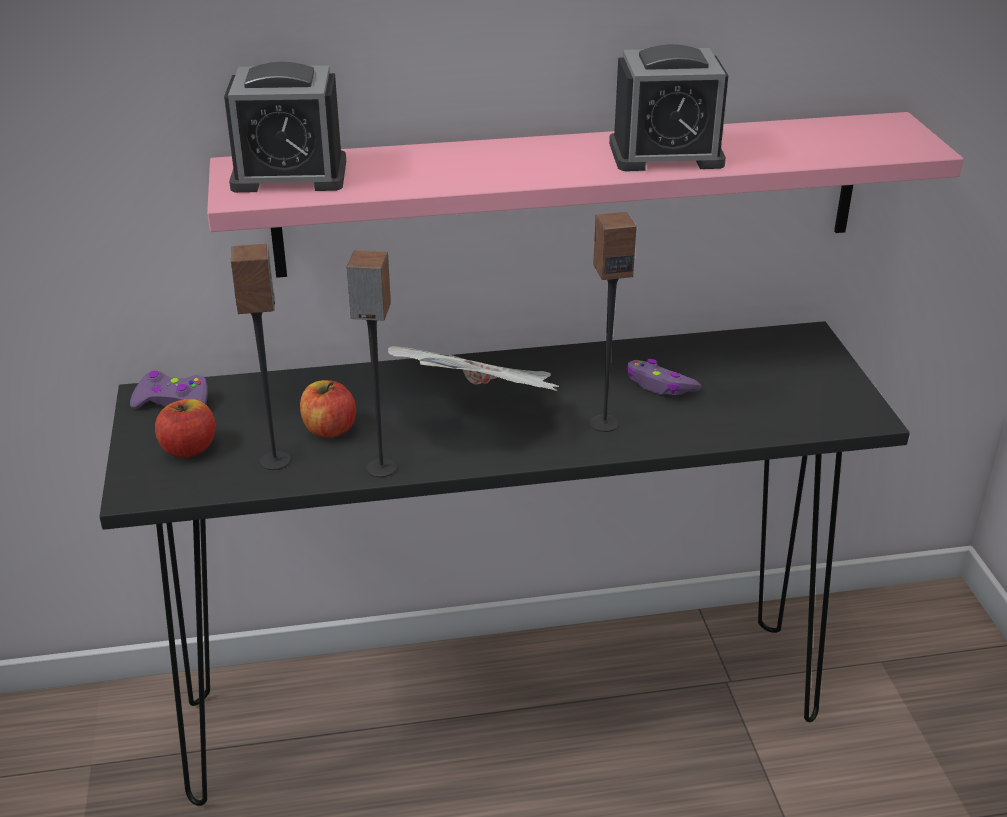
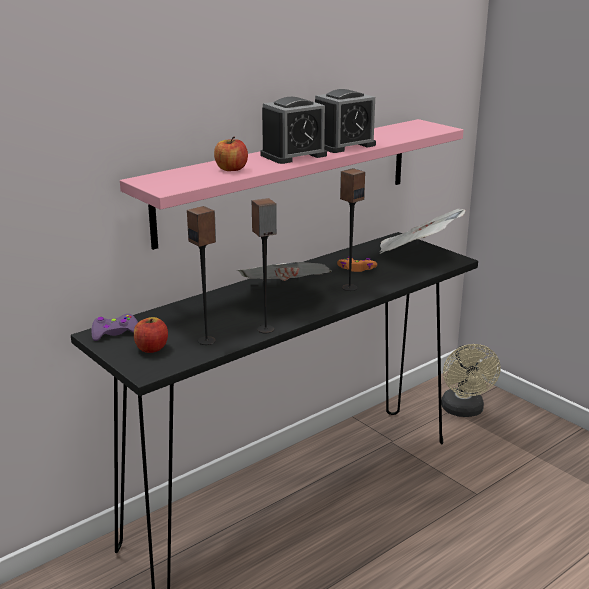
camera: 30 degrees left, 10 degrees down
(289, 175) = (177, 178): alarm clock -> alarm clock (293, 155)
(329, 429) = (218, 322): apple -> apple (231, 169)
(660, 386) = (357, 269): purple game controller -> orange game controller
(807, 380) = (416, 253): none -> newspaper
(904, 672) = (464, 411): none -> beige fan

